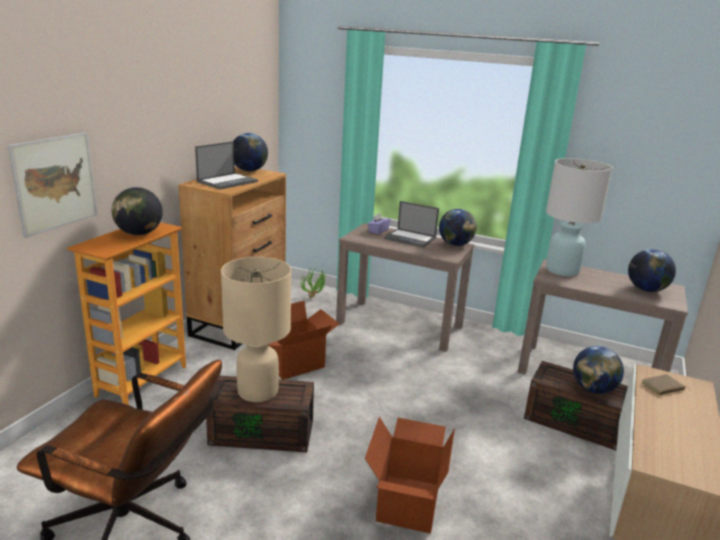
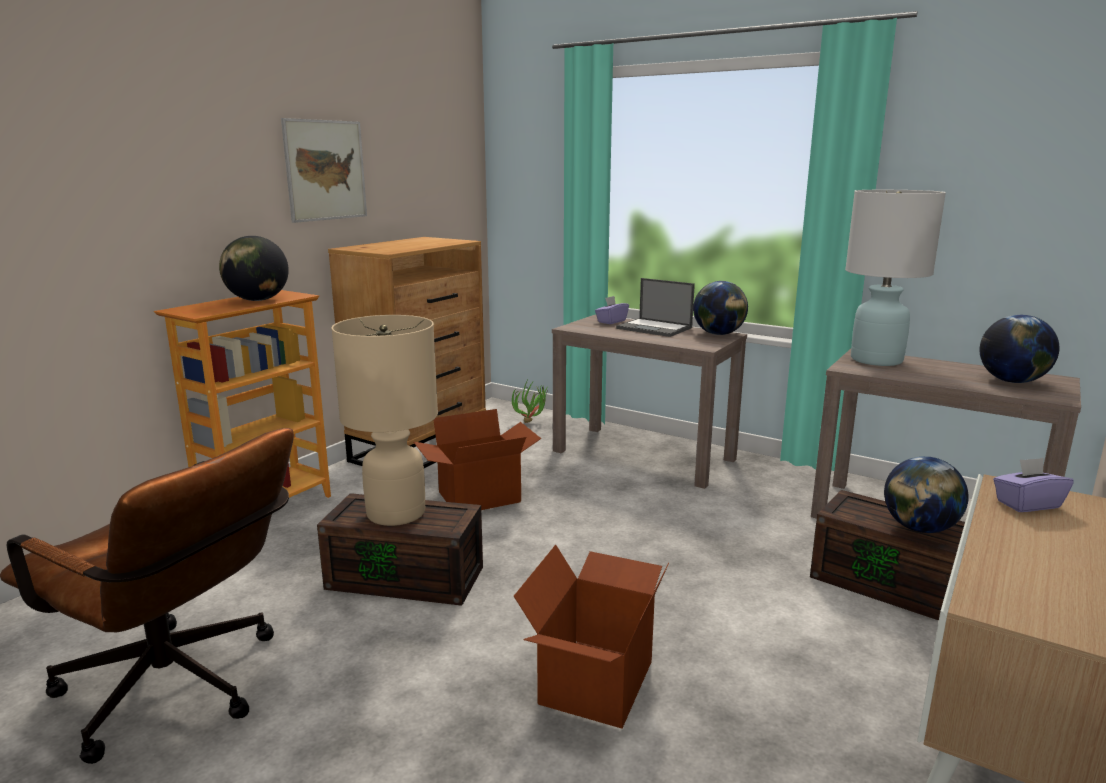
camera: 10 degrees right, 5 degrees down
(55, 182) = (138, 221): picture -> picture (325, 170)
(227, 181) = (395, 246): laptop -> none
(249, 171) = (432, 239): globe -> none
(663, 387) = (1027, 504): brown book -> purple tissue box

